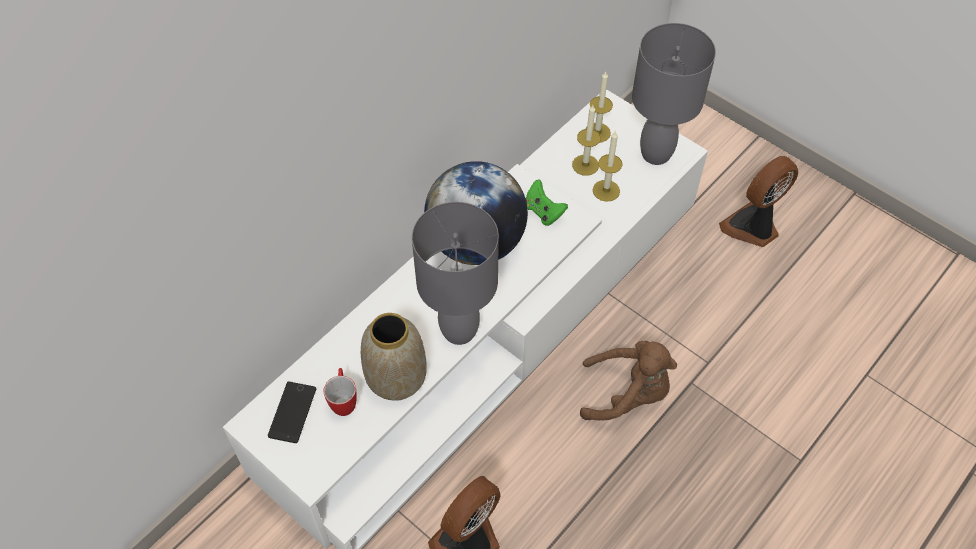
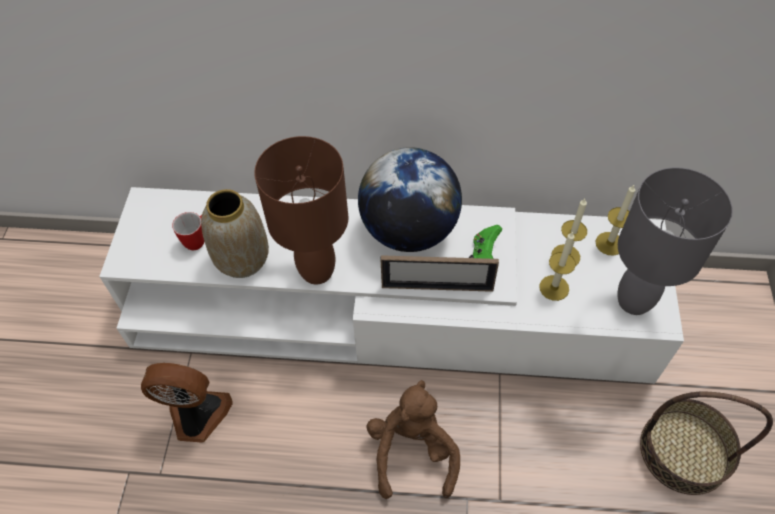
camera: 55 degrees right, 0 degrees up
(292, 412) = (168, 217): phone -> none
(460, 331) = (317, 272): grey table lamp -> brown table lamp
(546, 259) = (437, 287): none -> picture frame
(627, 394) = (412, 451): brown plush toy -> brown plush toy turned 150 degrees counterclockwise
(752, 227) = (684, 451): fan -> basket

